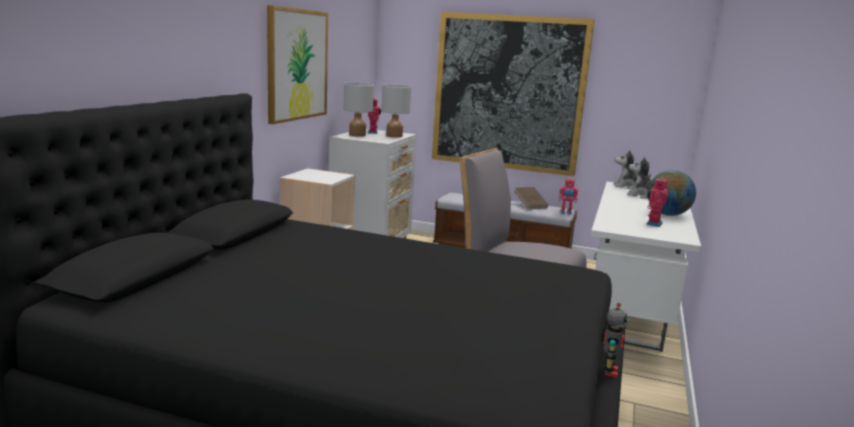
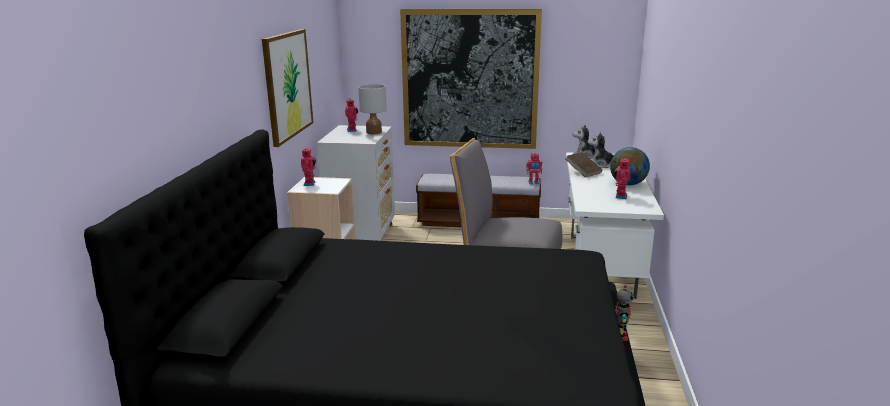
camera: 10 degrees left, 5 degrees up
(309, 174) = (310, 184): none -> toy robot
(357, 135) = (340, 136): grey table lamp -> none
(530, 205) = (500, 179): brown book -> brown book (583, 172)

